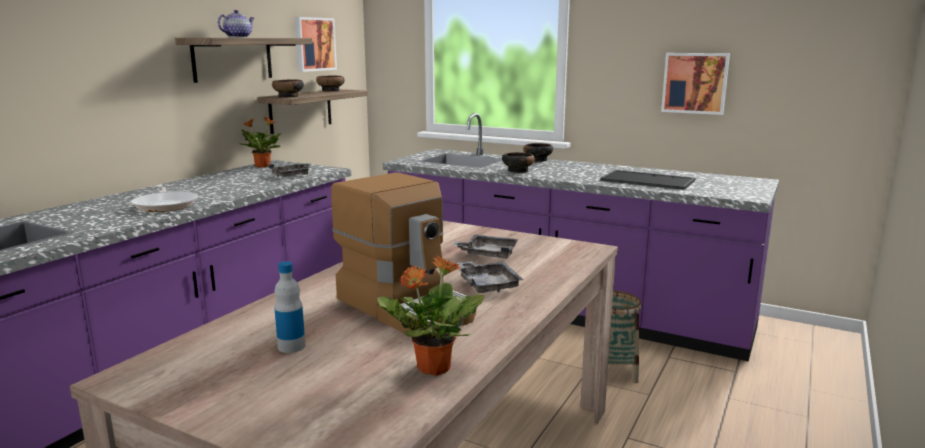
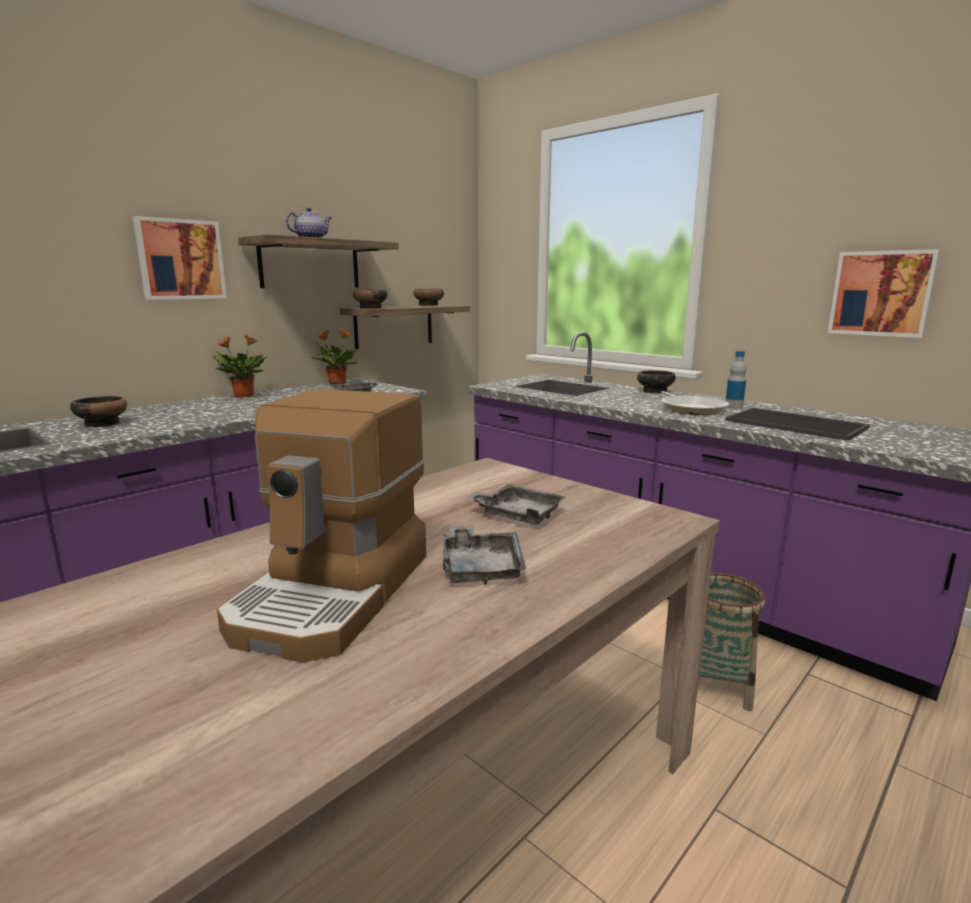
camera: 15 degrees right, 0 degrees up
(166, 205) = (185, 419): frying pan -> frying pan (691, 409)
(291, 346) = (104, 648): bottle -> bottle (733, 407)
(314, 44) = (413, 253): picture -> picture (180, 259)
(408, 306) = (335, 593): coffee machine -> coffee machine turned 45 degrees clockwise
(432, 368) = (256, 739): potted plant -> potted plant (243, 396)
(517, 171) = (620, 403): bowl -> bowl (102, 423)

